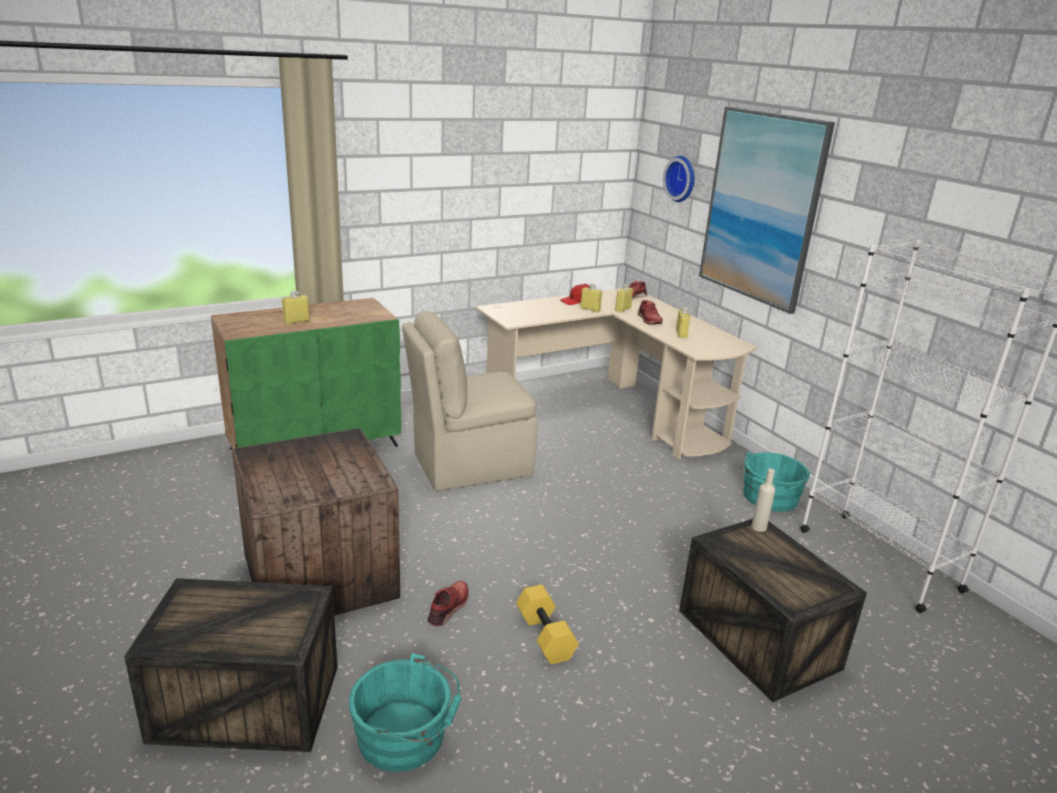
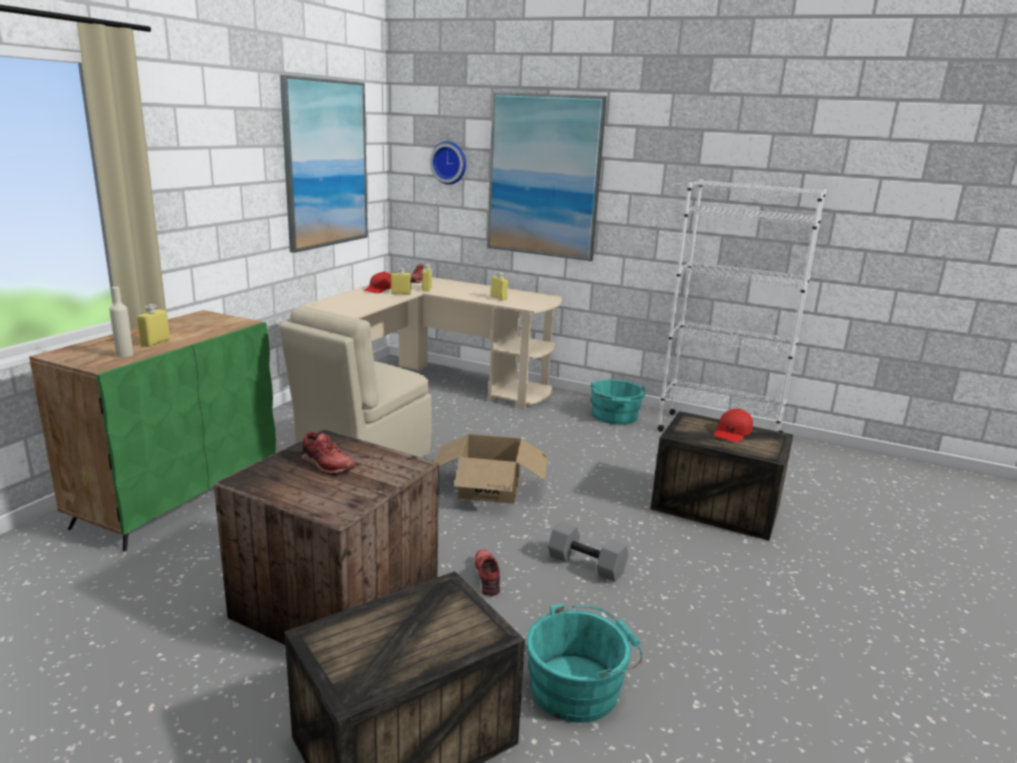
camera: 35 degrees left, 5 degrees down
(543, 636) = (585, 565): yellow dumbbell -> grey dumbbell
(547, 171) = (325, 164): none -> picture
(548, 527) = (490, 487): none -> cardboard box
(648, 319) = (458, 292): red shoe -> red shoe (326, 464)
(758, 527) = (688, 418): beige bottle -> beige bottle (124, 354)
(787, 562) = (732, 433): none -> red cap

